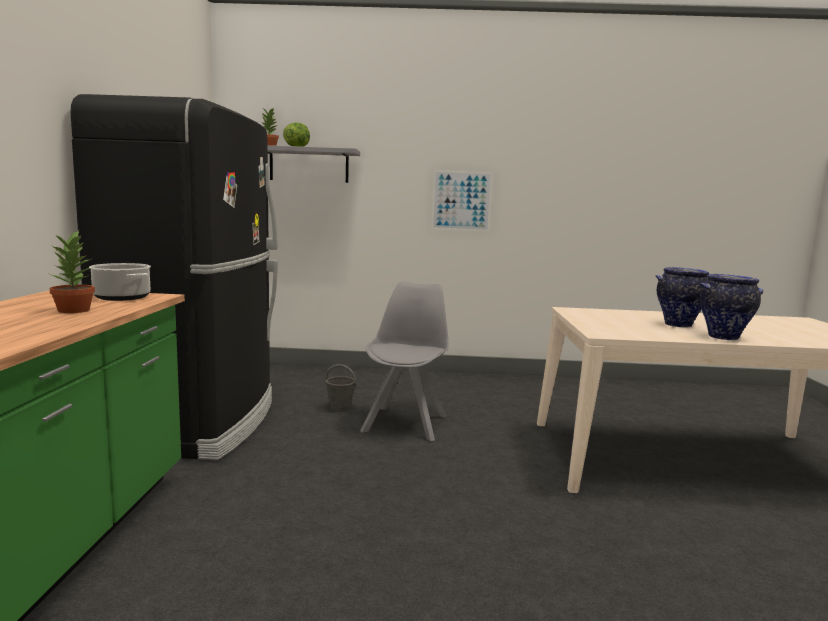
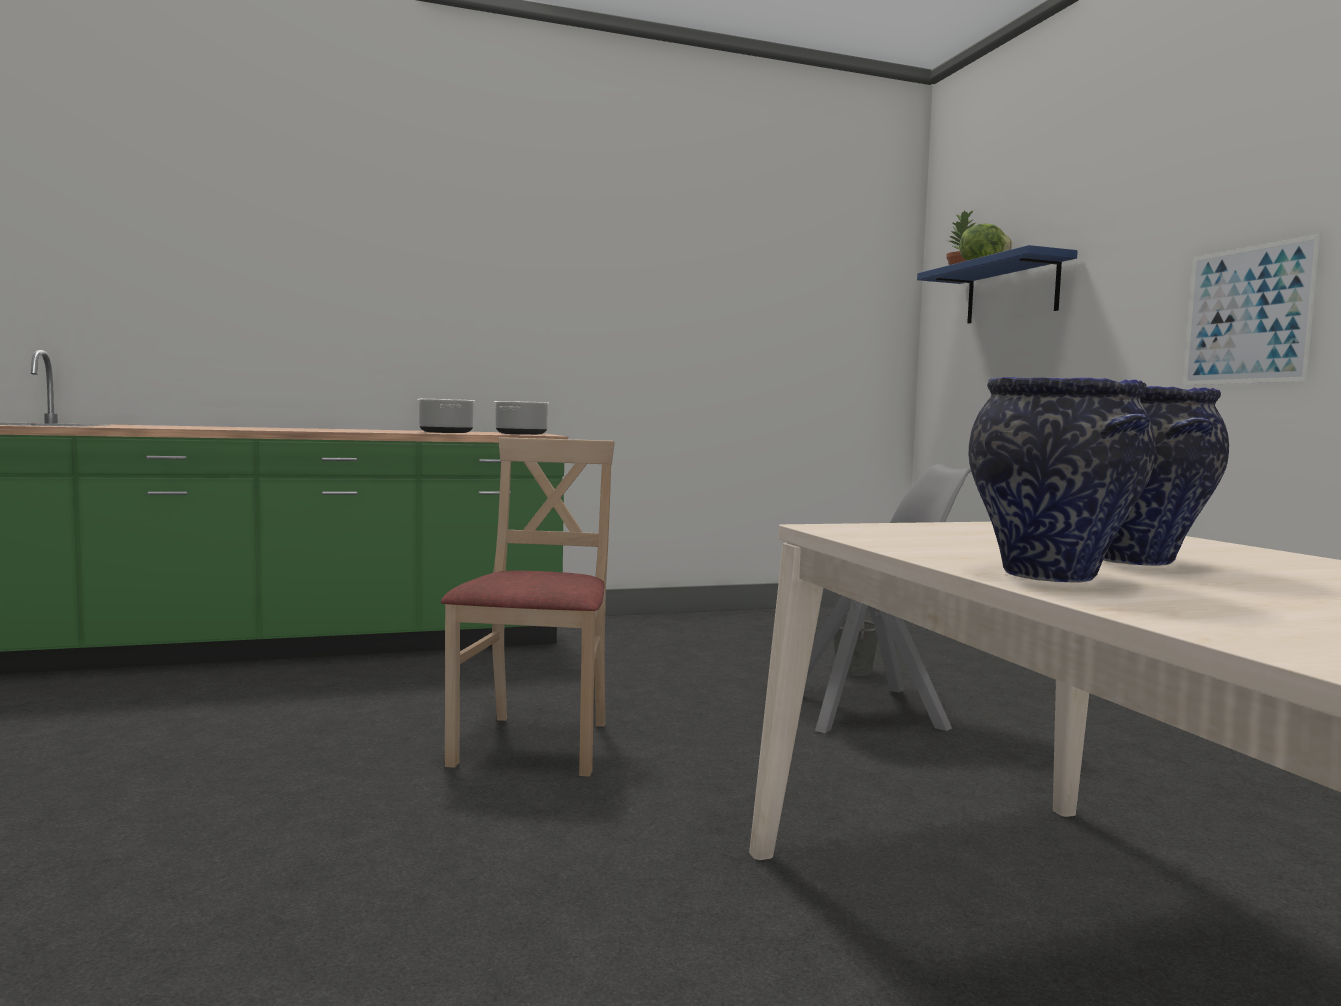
camera: 70 degrees right, 5 degrees down
(75, 310) = (446, 432): potted plant -> cooking pot
(199, 423) = (699, 629): black fridge -> none
(309, 165) = (1012, 291): grey shelf -> blue shelf
(402, 524) = (535, 744): none -> beige chair

